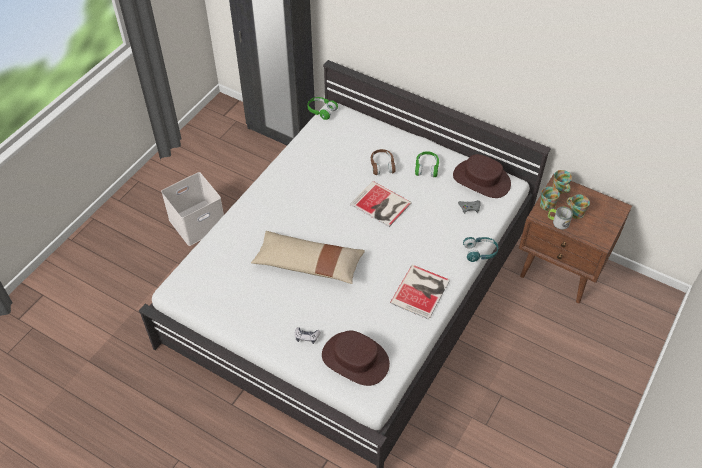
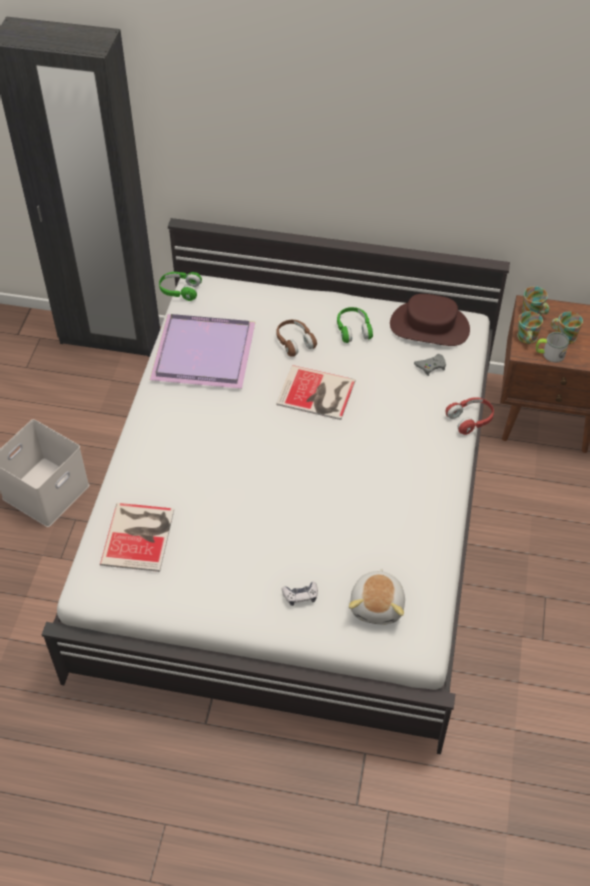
camera: 20 degrees left, 0 degrees up
(308, 264) = (258, 499): beige pillow -> none
(319, 156) = (206, 352): none -> purple tray
(355, 359) = (378, 605): brown hat -> plush toy
(422, 291) = (421, 490): book -> book (140, 535)
(480, 252) = (470, 419): turquoise headphones -> red headphones

